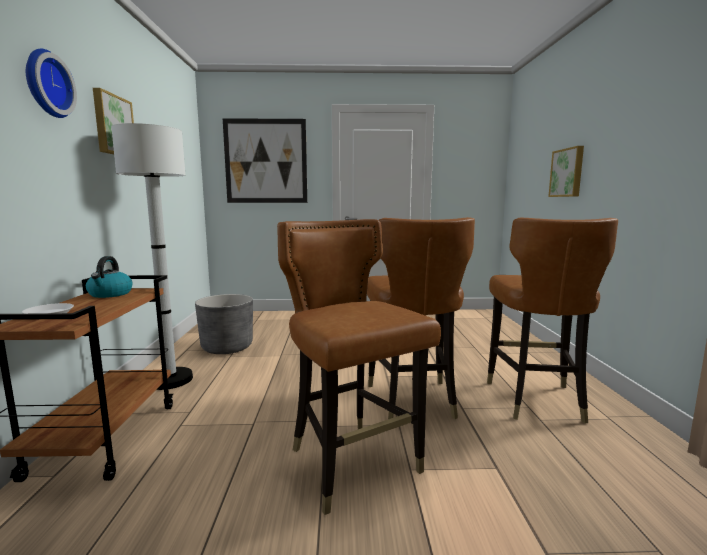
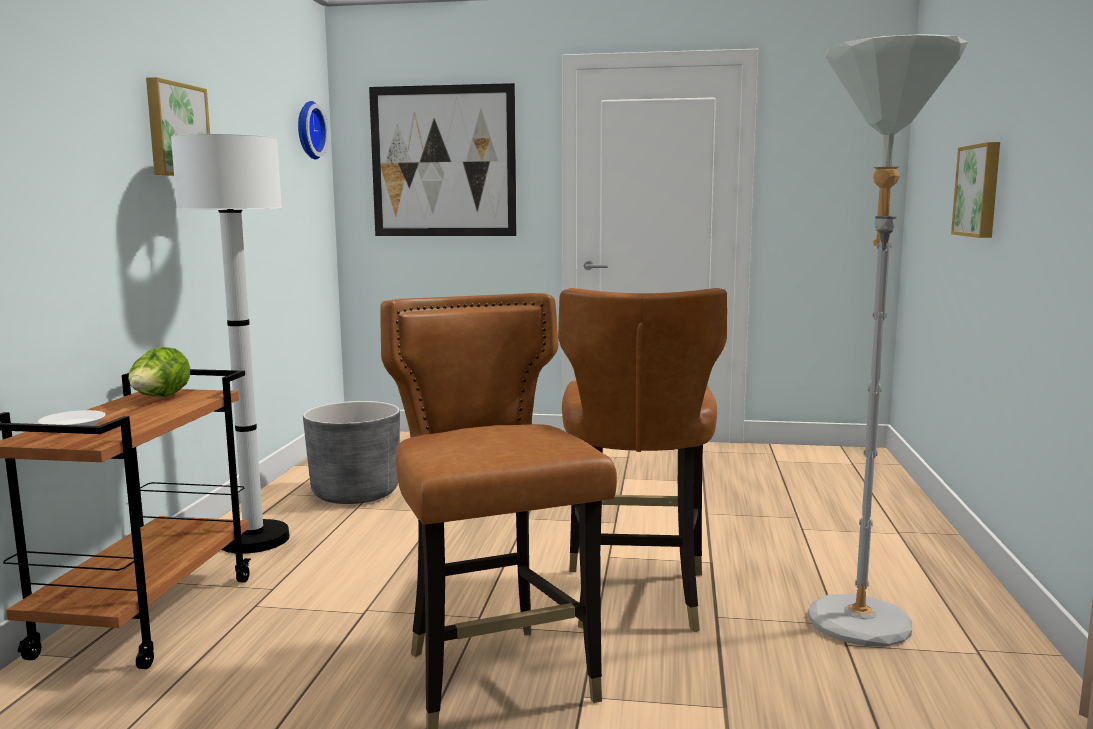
camera: 10 degrees right, 0 degrees up
(46, 84) = (79, 88): wall clock -> wall clock (308, 130)
(110, 294) = (160, 398): kettle -> lettuce
(535, 400) = (857, 613): brown chair -> grey floor lamp

